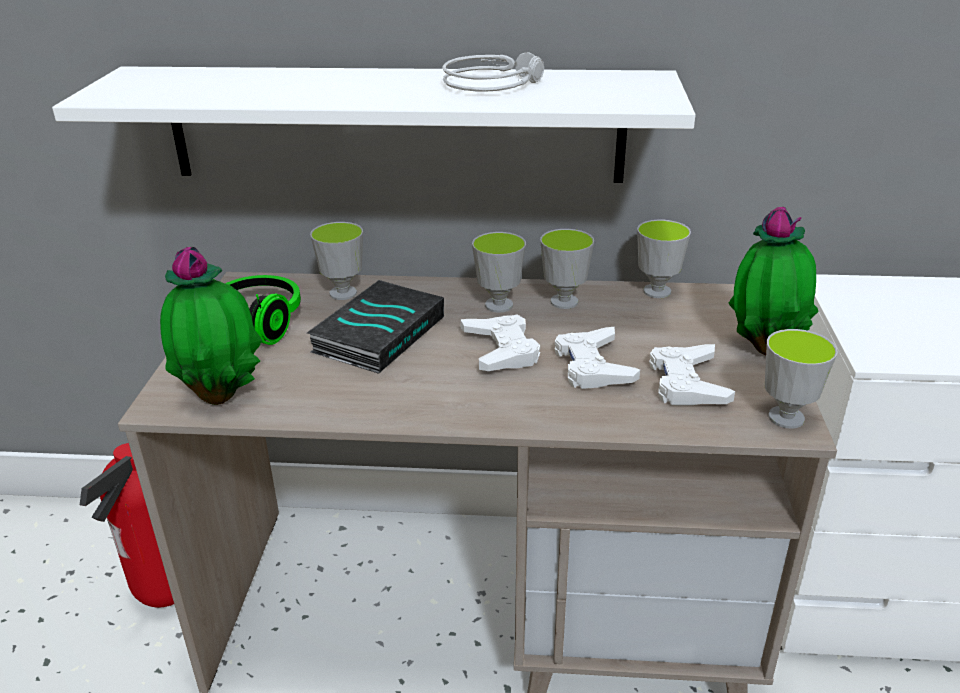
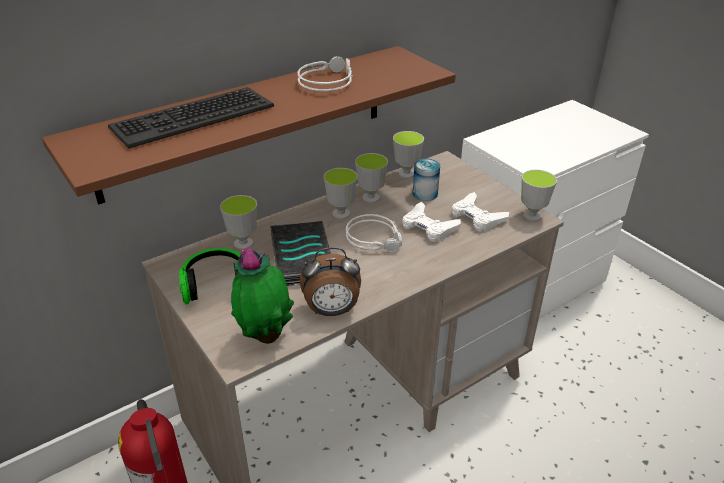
camera: 40 degrees left, 5 degrees up
(274, 81) = (193, 117): none -> keyboard
(326, 405) = (332, 311): none -> alarm clock
(395, 124) = (247, 121): white shelf -> brown shelf
(501, 350) = (376, 238): white game controller -> grey headphones
(648, 324) = (425, 194): none -> can
(764, 348) = (486, 185): potted plant -> none

